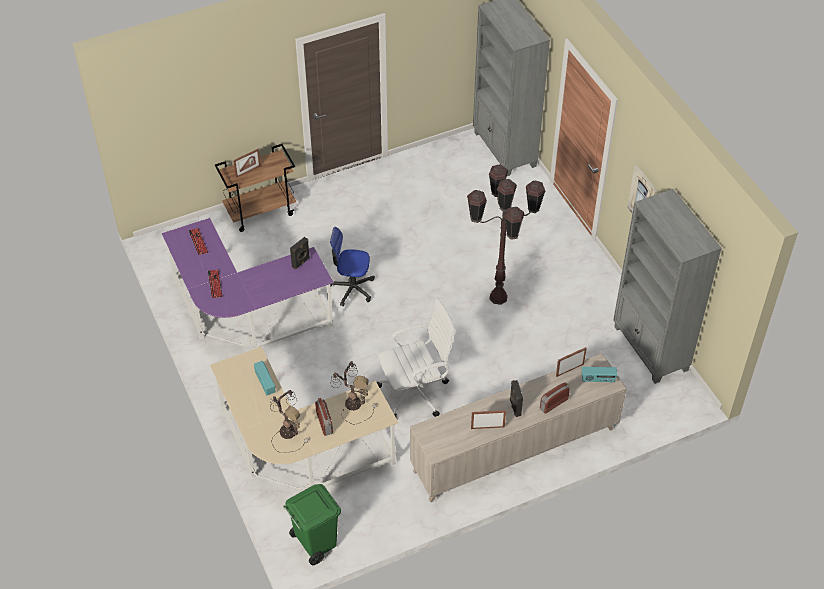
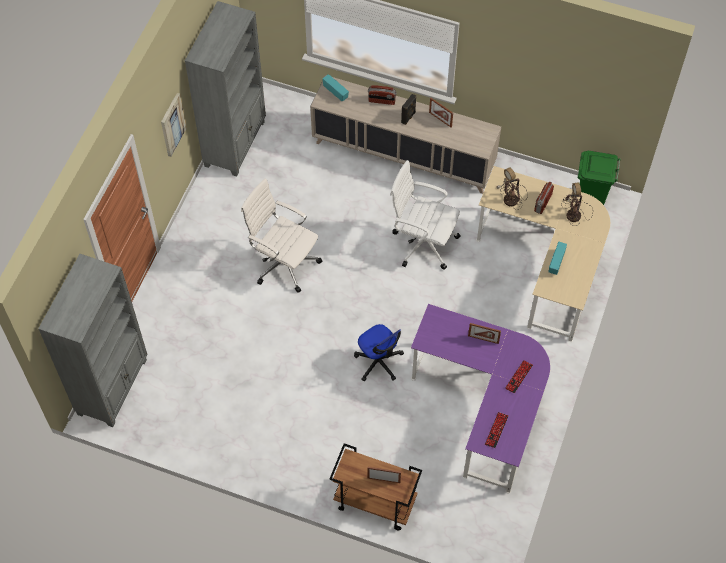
camera: 135 degrees left, 10 degrees up
(301, 263) = (435, 340): black speaker -> none
(499, 297) = (284, 262): brown floor lamp -> white office chair
(569, 370) = (344, 112): picture frame -> picture frame (483, 339)

